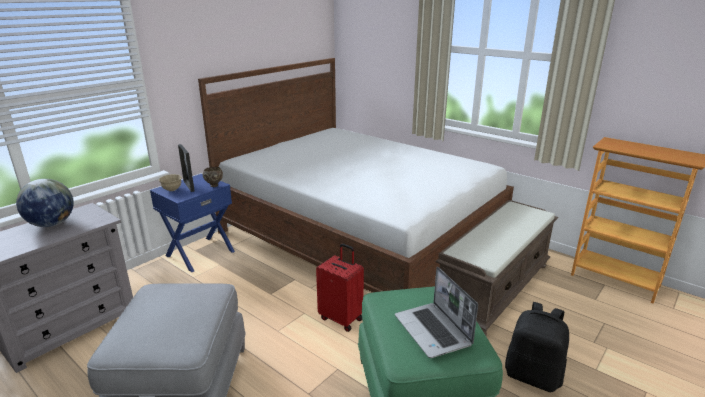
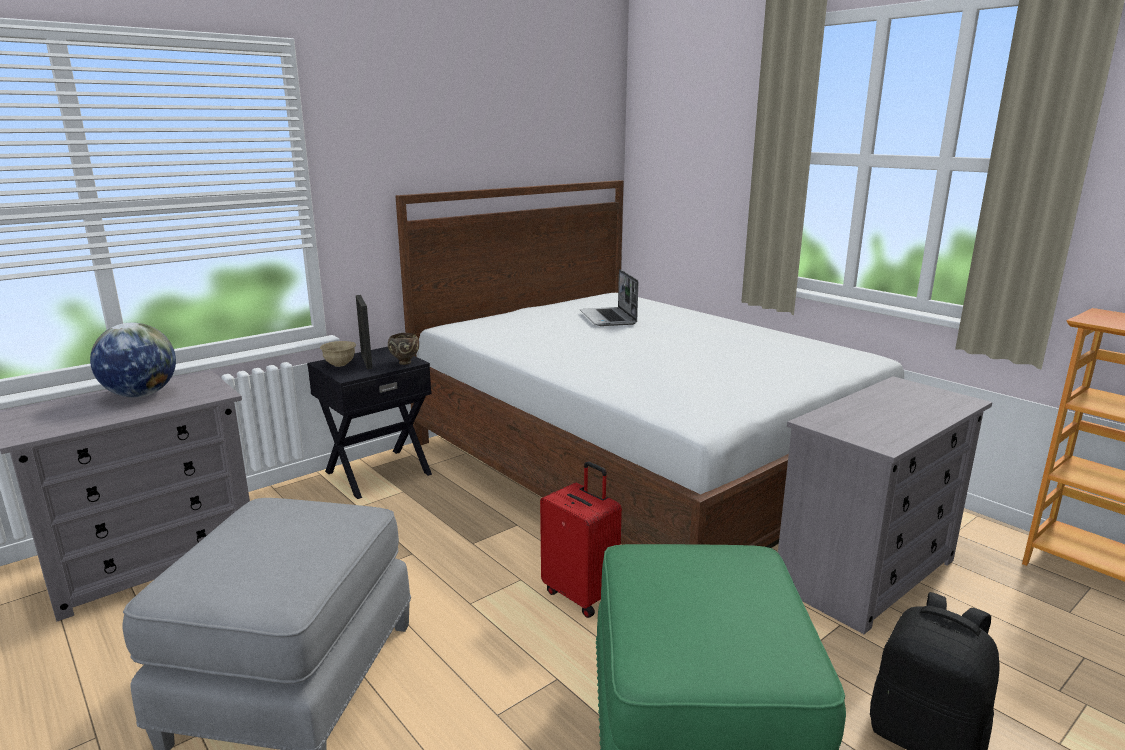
camera: 10 degrees right, 5 degrees down
(200, 253) = (377, 472): blue nightstand -> black nightstand
(433, 331) = (718, 619): laptop -> laptop (609, 318)
(493, 288) = (867, 572): brown bench -> grey dresser

